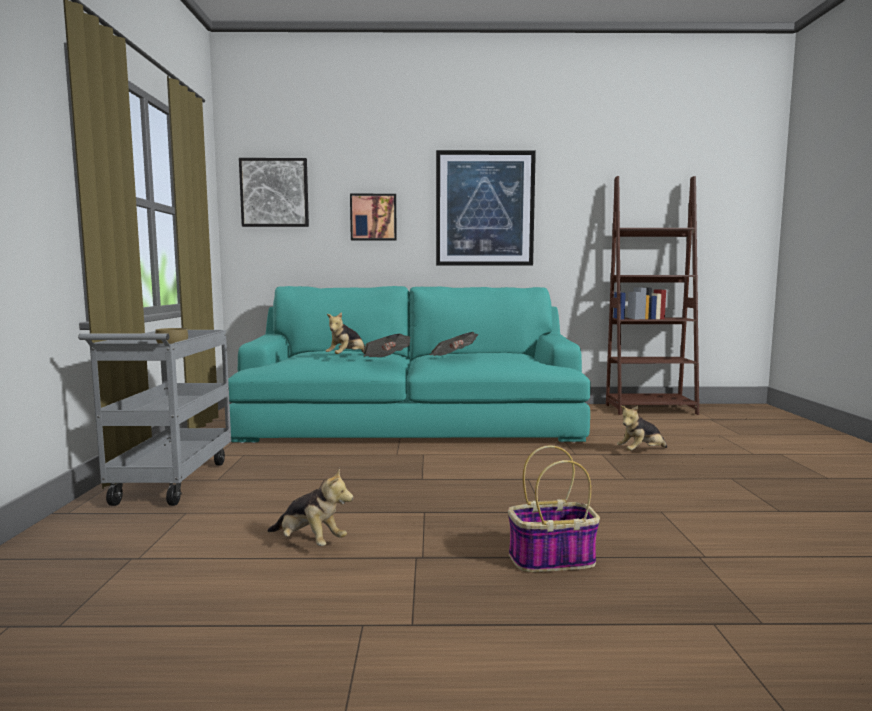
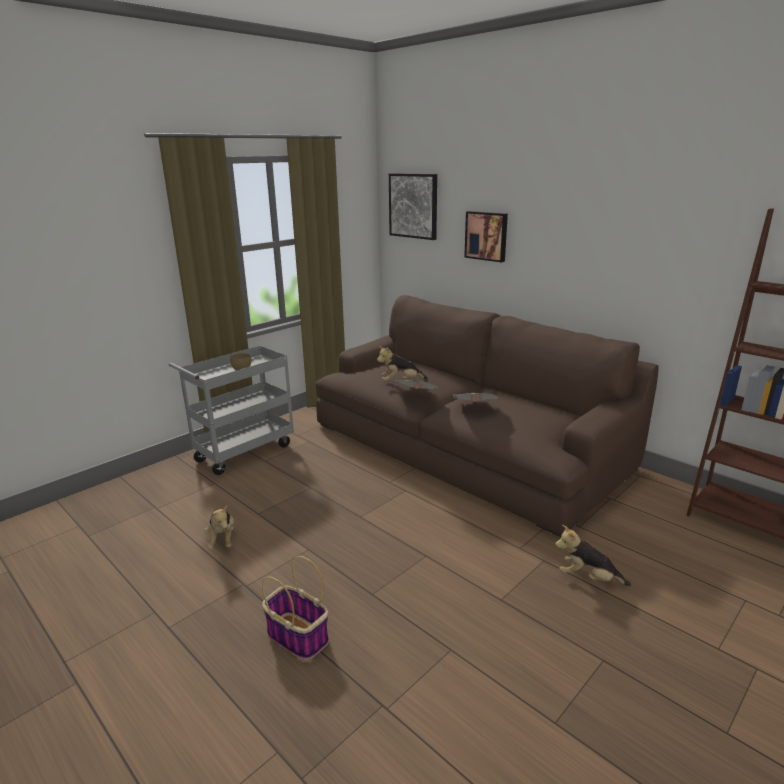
camera: 45 degrees right, 15 degrees up
(411, 422) = (465, 446): turquoise sofa -> brown sofa
(485, 209) = (594, 236): picture -> none

